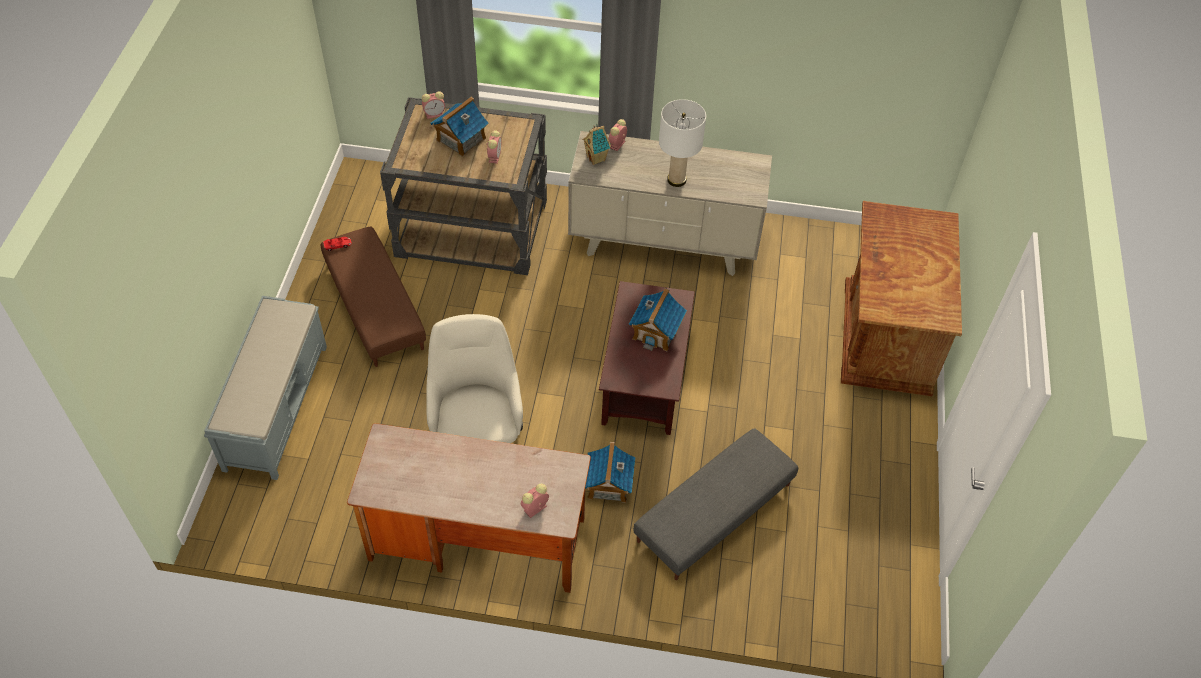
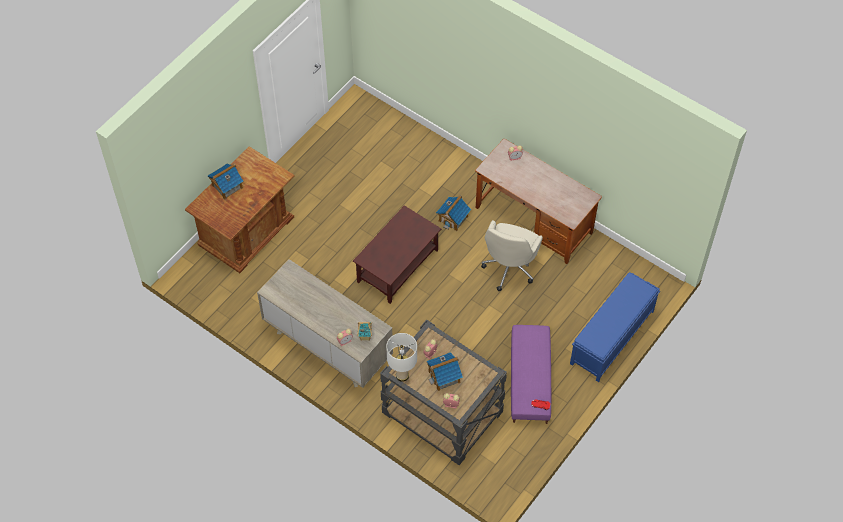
camera: 150 degrees left, 5 degrees up
(276, 405) = (611, 338): grey bench -> blue bench
(374, 306) = (530, 379): brown ottoman -> purple ottoman
(656, 331) = (390, 246): toy house -> toy house (227, 186)
(677, 180) = (327, 299): white table lamp -> white table lamp (402, 375)
(714, 513) = (409, 183): grey ottoman -> none

